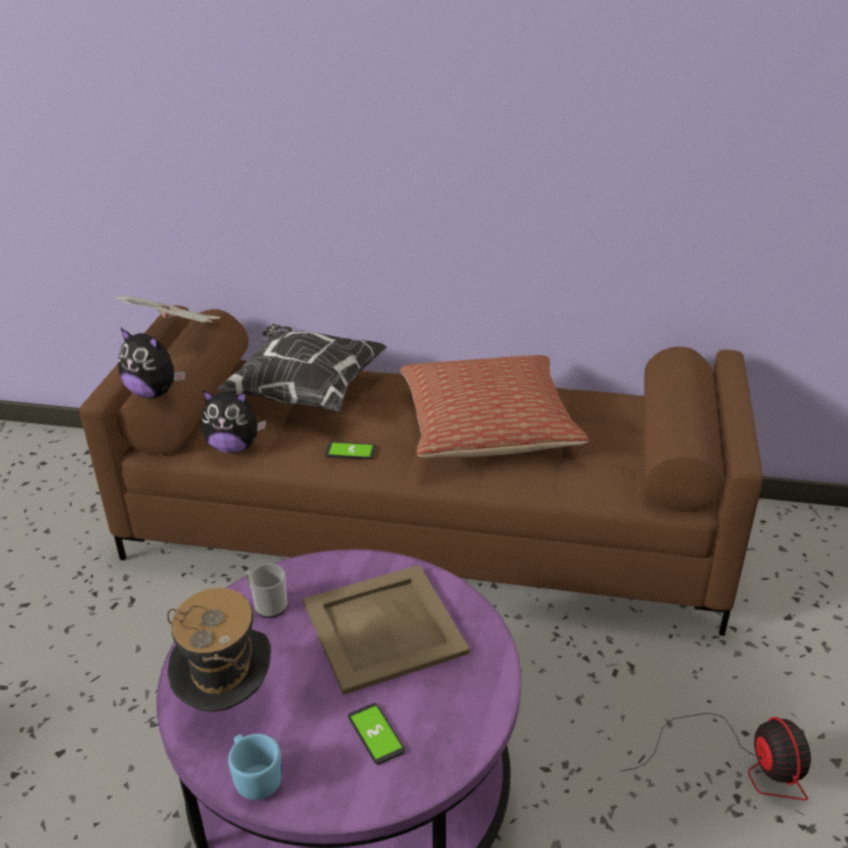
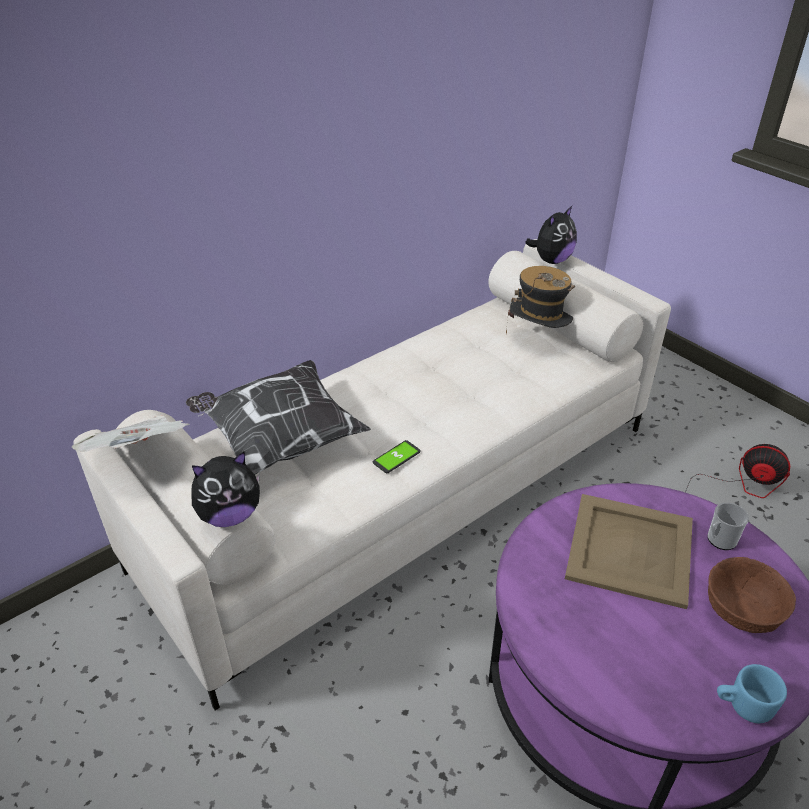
camera: 50 degrees left, 5 degrees up
(228, 702) = (646, 683): hat -> hat (537, 338)
(234, 447) = (305, 519): plush toy -> plush toy (551, 260)
(267, 605) = (548, 601): mug -> mug (719, 540)
(376, 734) = (740, 612): phone -> brown bowl
(428, 529) = (405, 493): brown sofa -> white sofa
(487, 427) = (446, 378): pillow -> none

